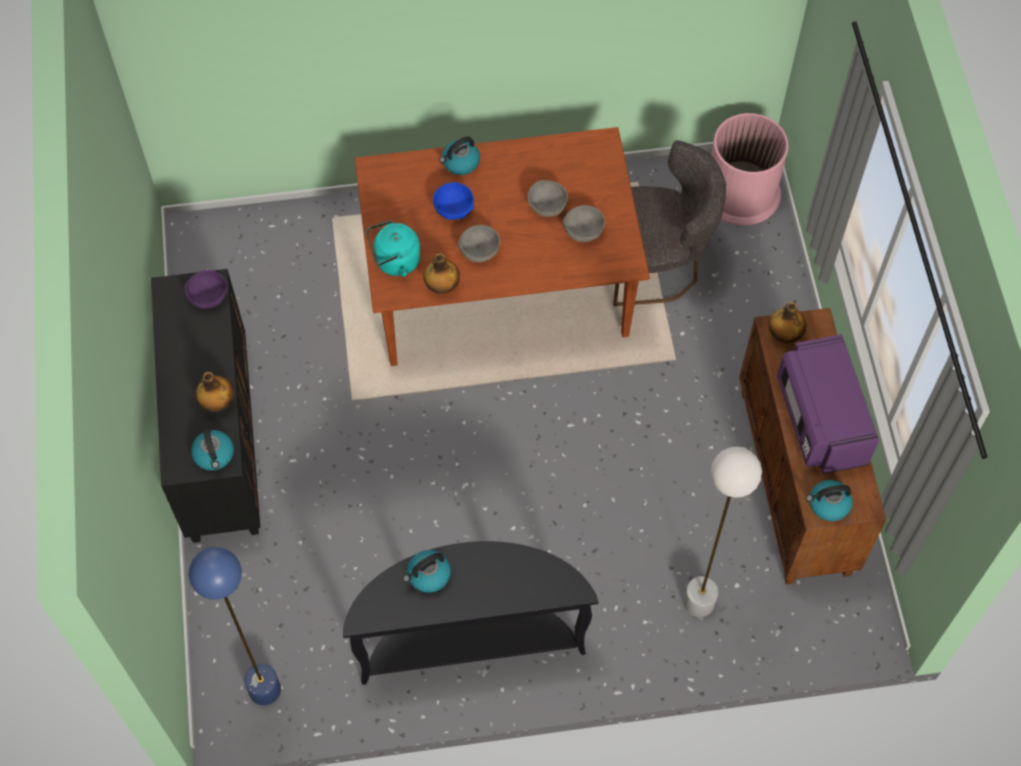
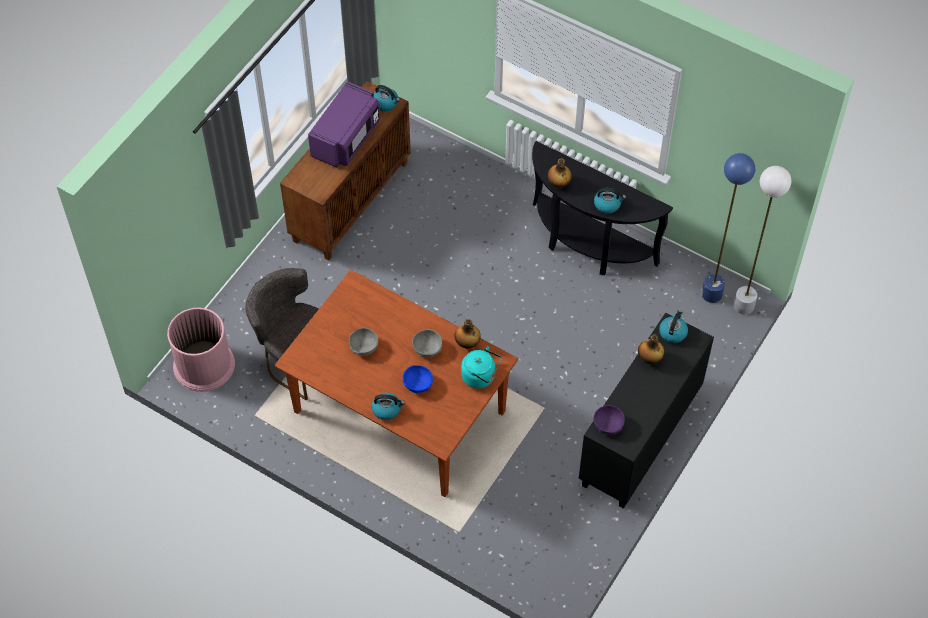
camera: 140 degrees left, 5 degrees down
(583, 230) = (358, 318): grey bowl -> none
(699, 602) = (457, 184): white floor lamp -> white floor lamp (744, 306)
(784, 335) = (318, 186): bottle -> bottle (558, 184)

